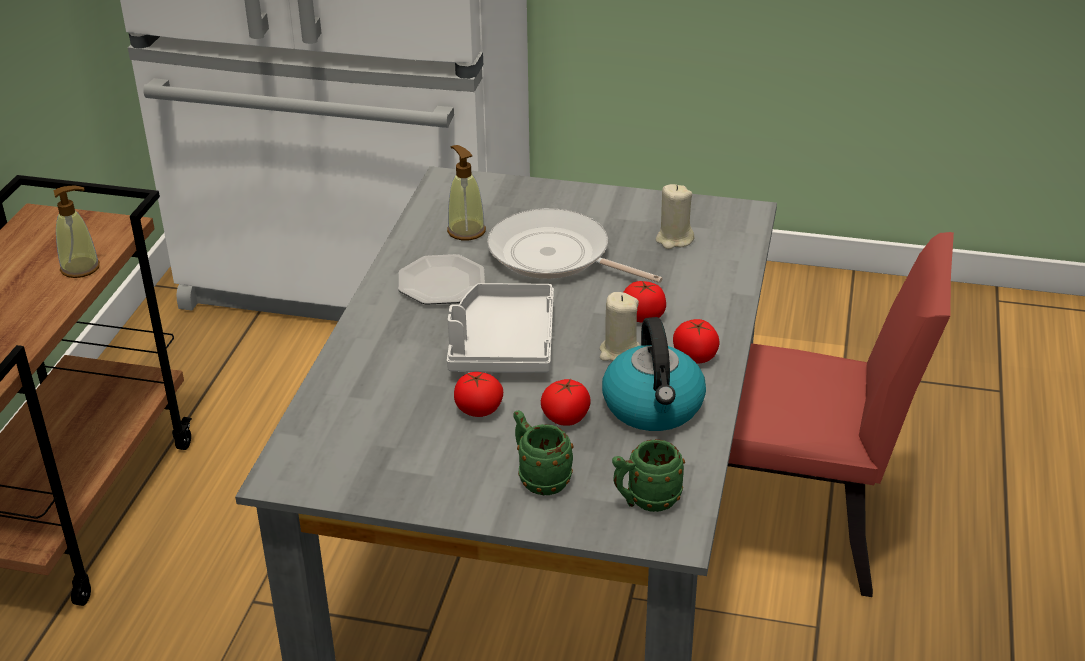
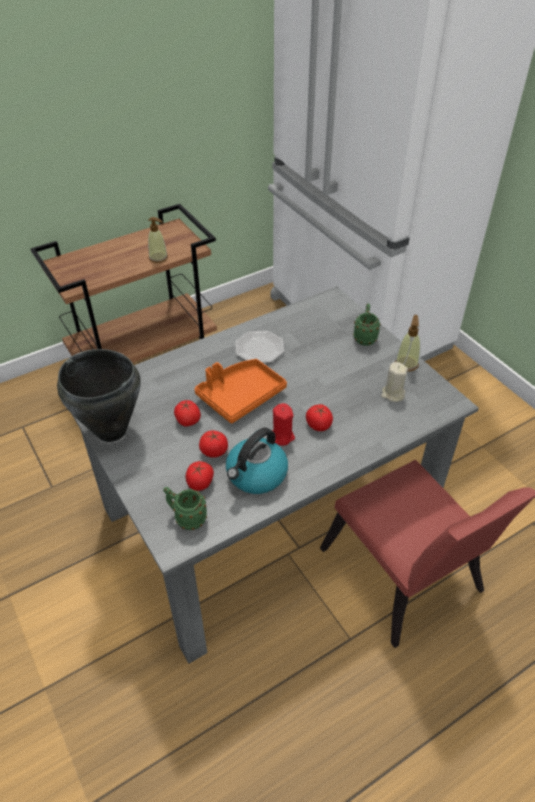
camera: 45 degrees right, 10 degrees up
(393, 486) = (111, 431): none -> black cooking pot
(466, 231) = (305, 329): soap dispenser -> soap dispenser (406, 364)
(502, 344) = (240, 396): grey tray -> orange tray
(539, 478) = (164, 471): green mug -> green mug (365, 337)
(555, 256) = (325, 366): frying pan -> none
(619, 353) = (281, 436): beige candle -> red candle
(695, 356) = (312, 463): tomato -> tomato (200, 483)

